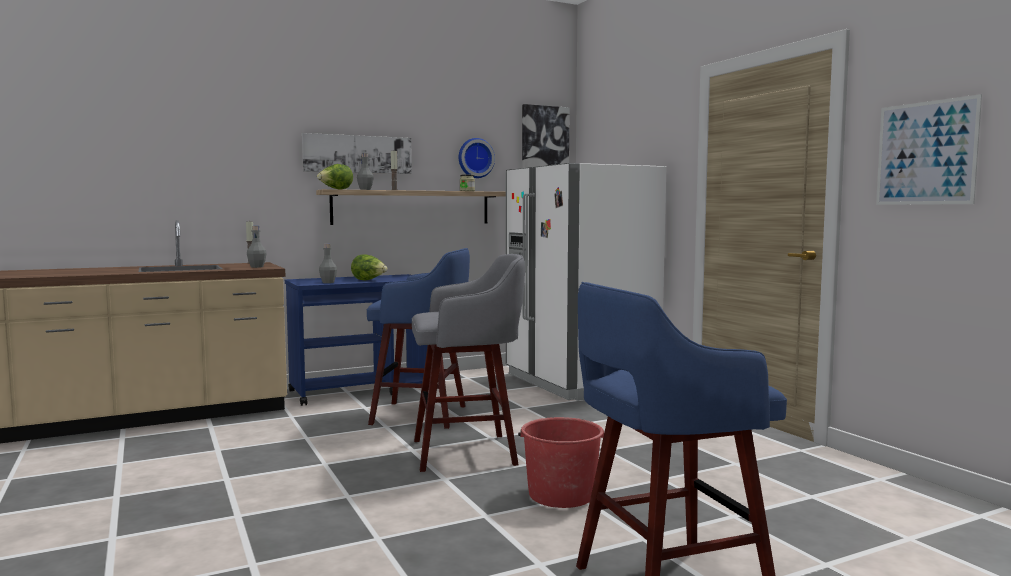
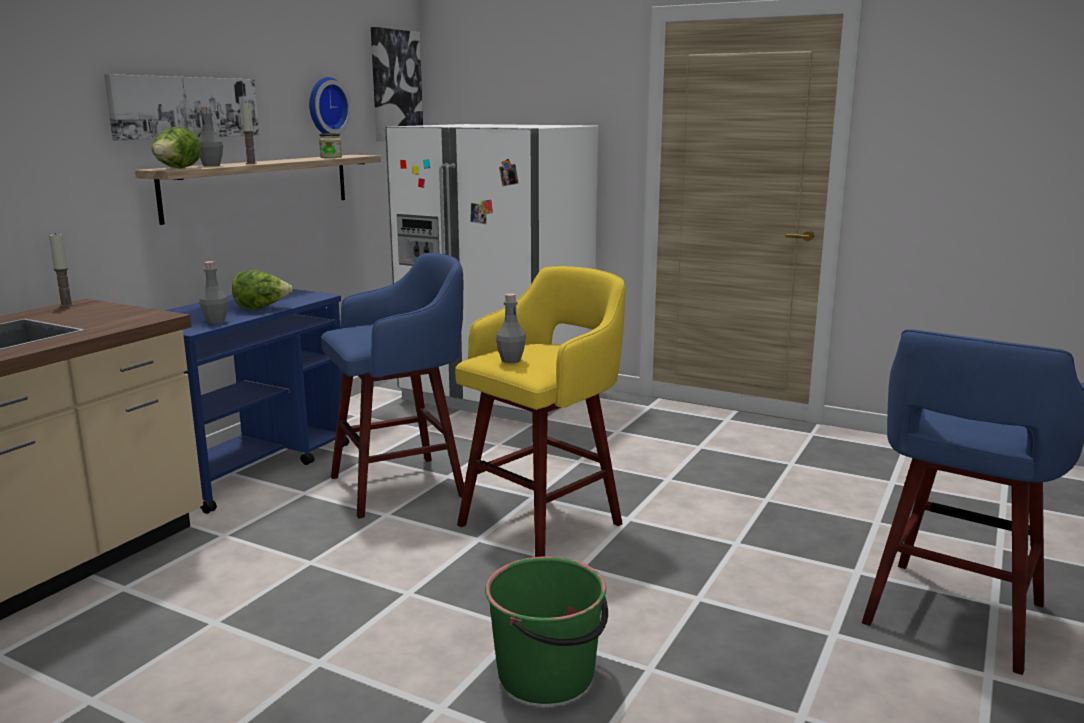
camera: 35 degrees left, 10 degrees up
(257, 267) = (127, 316): grey bottle -> grey bottle (511, 360)
(316, 521) = (547, 675): none -> green bucket
(468, 452) = (544, 523): grey stool -> yellow stool
(561, 494) = (719, 547): red bucket -> none
(925, 153) = (948, 137): picture -> none

